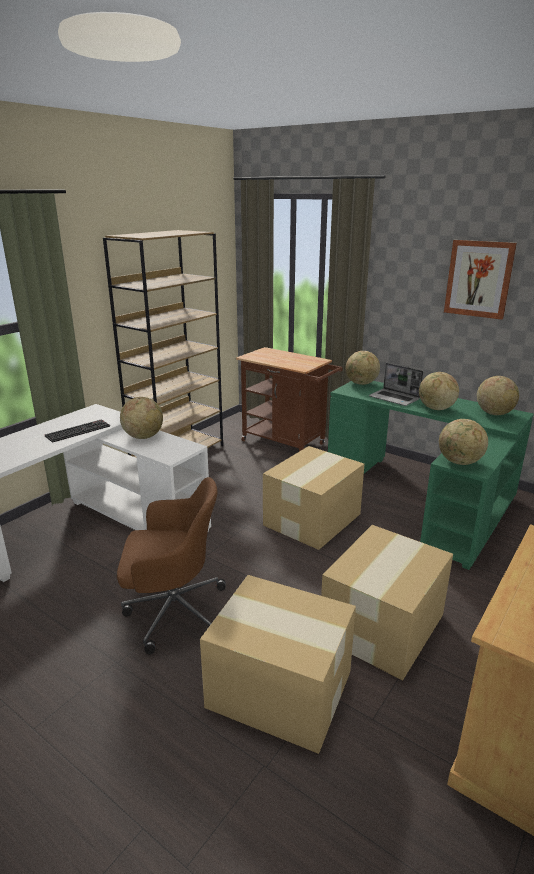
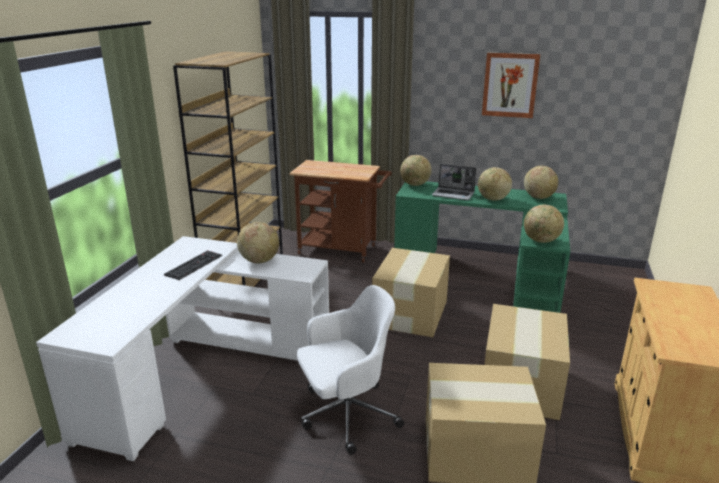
camera: 20 degrees left, 0 degrees up
(173, 611) = (346, 415): brown office chair -> white office chair

